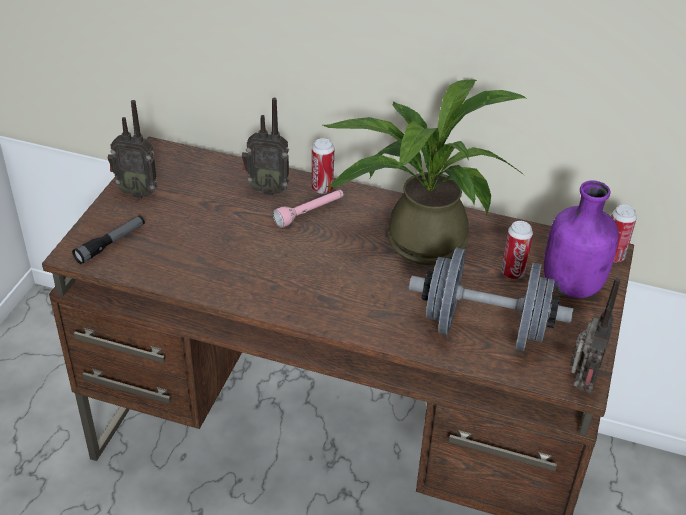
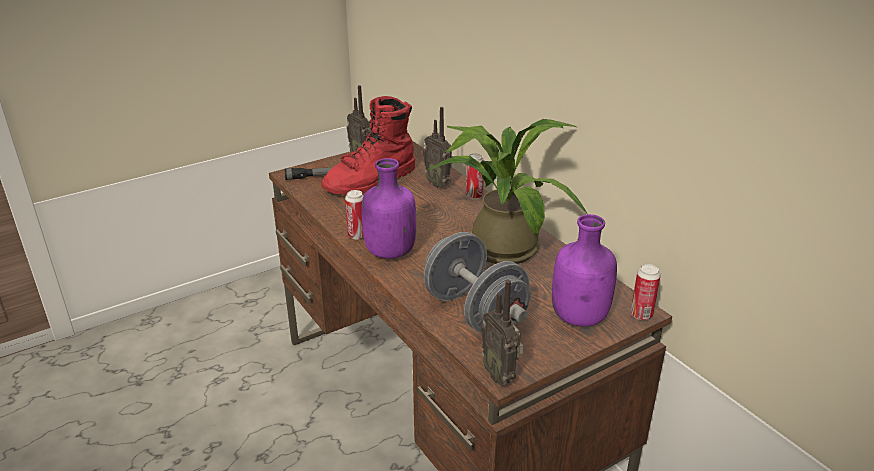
camera: 40 degrees right, 10 degrees down
(187, 218) = (371, 181): none -> red boot
(310, 213) = (448, 205): pink flashlight -> none
(322, 303) = (389, 252): none -> purple bottle
(512, 273) = (542, 291): can -> can (357, 235)
(580, 384) = (500, 375): radio -> radio turned 90 degrees clockwise

